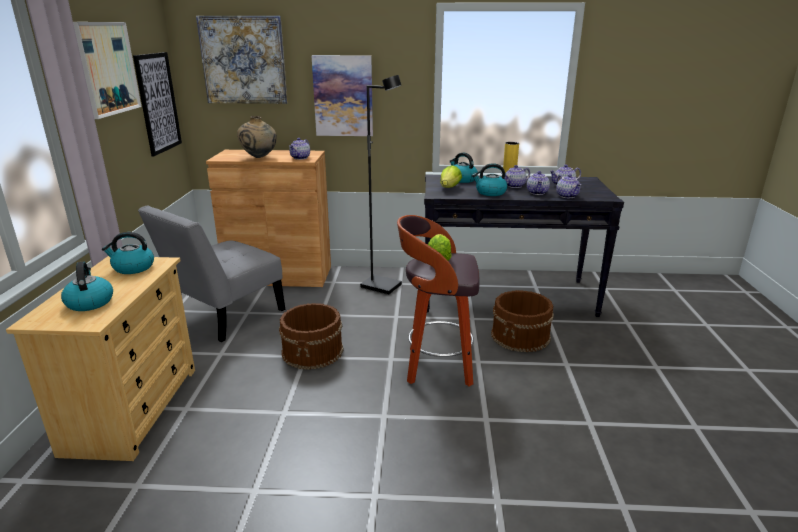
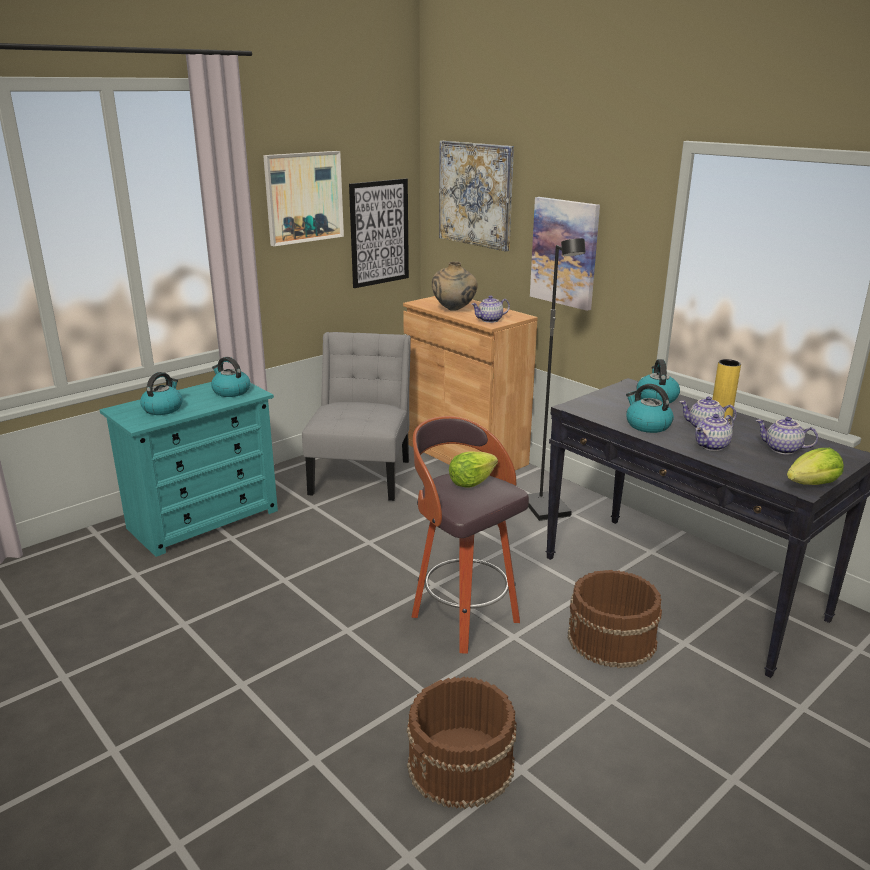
camera: 45 degrees right, 0 degrees up
(133, 408) = (204, 519): beige dresser -> turquoise dresser
(224, 316) = (362, 474): grey chair -> grey chair turned 105 degrees clockwise
(313, 351) = (381, 541): brown bucket -> brown bucket (461, 765)
(449, 188) = (612, 403): lettuce -> lettuce (812, 485)
(567, 196) = (744, 465): teapot -> none

